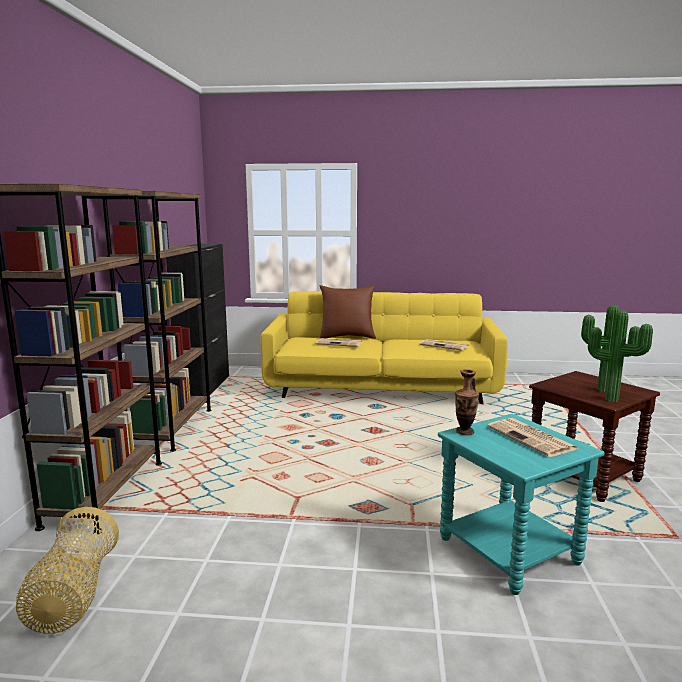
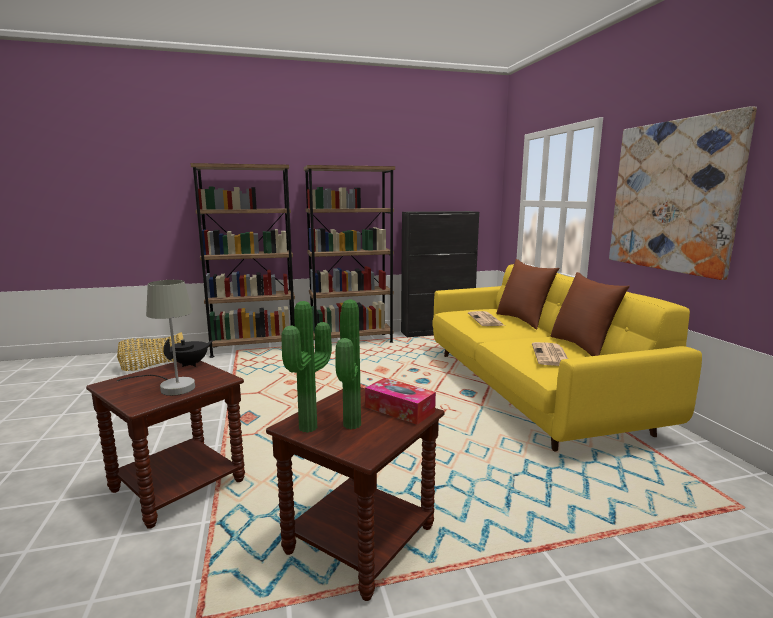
camera: 70 degrees right, 0 degrees up
(424, 338) = (582, 346): none -> brown pillow
(434, 226) = (672, 196): none -> picture
(464, 432) = (191, 364): vase -> black teapot
(507, 551) = (178, 485): turquoise side table -> brown side table
(532, 438) = (171, 387): newspaper -> grey table lamp
(577, 378) = (399, 409): none -> tissue box

